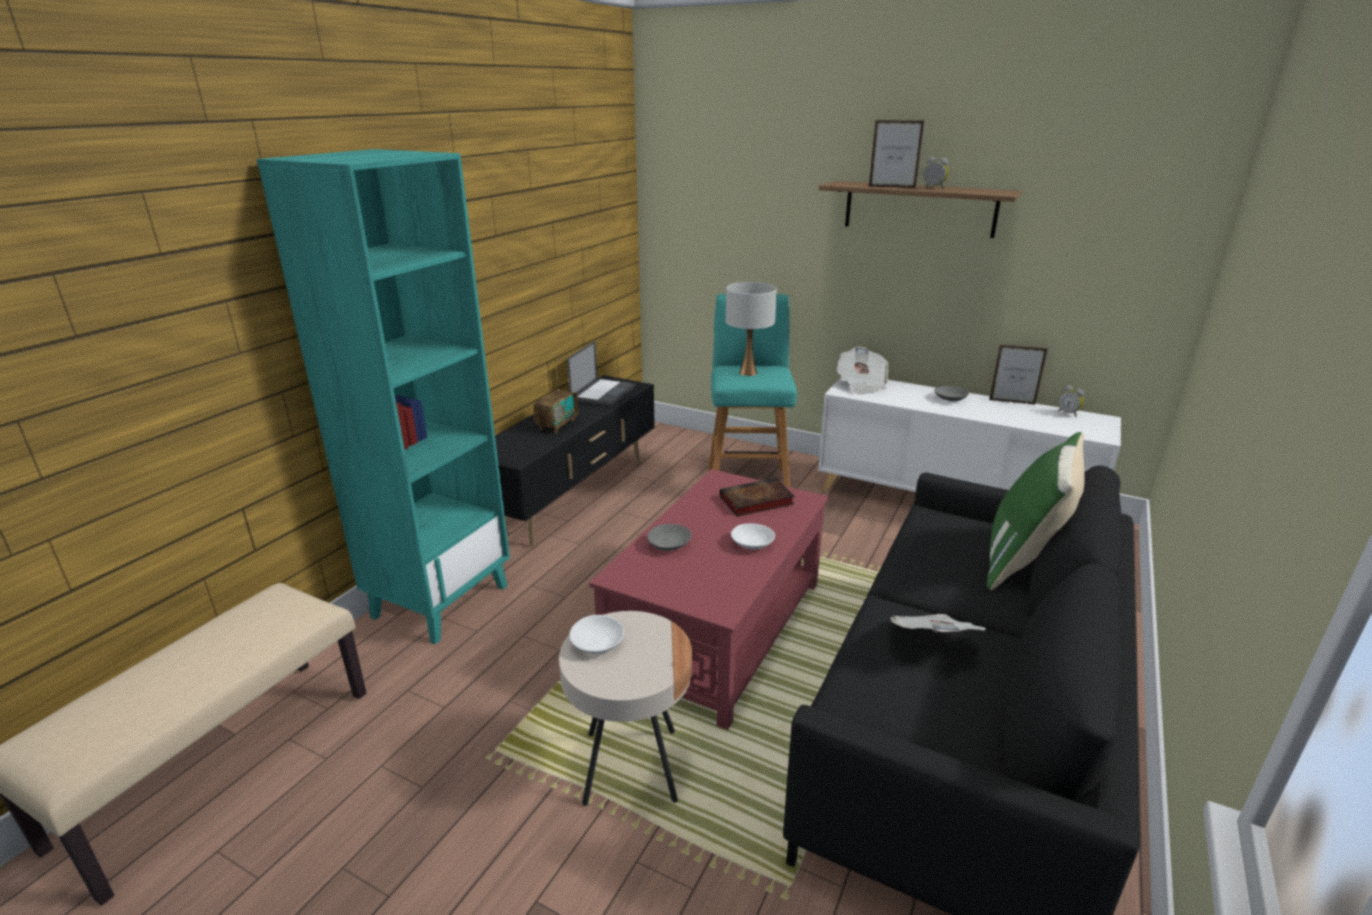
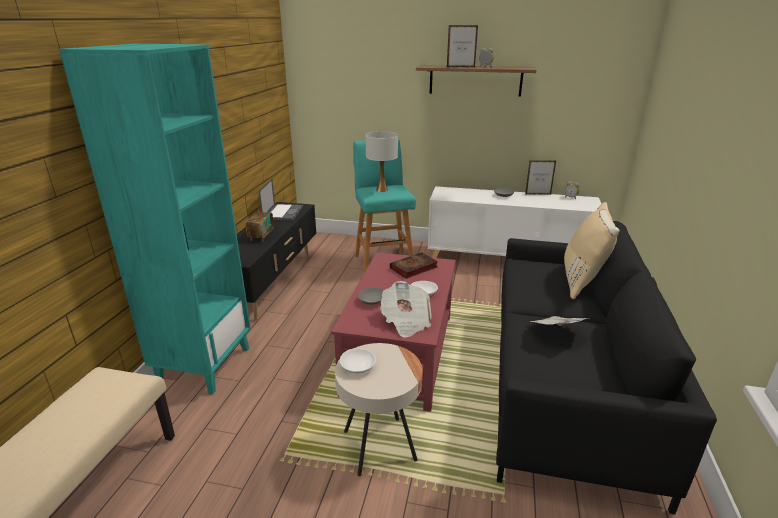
camera: 15 degrees left, 0 degrees up
(861, 385) = (448, 192): newspaper -> newspaper (405, 321)
(1024, 561) = (583, 281): green pillow -> beige pillow

